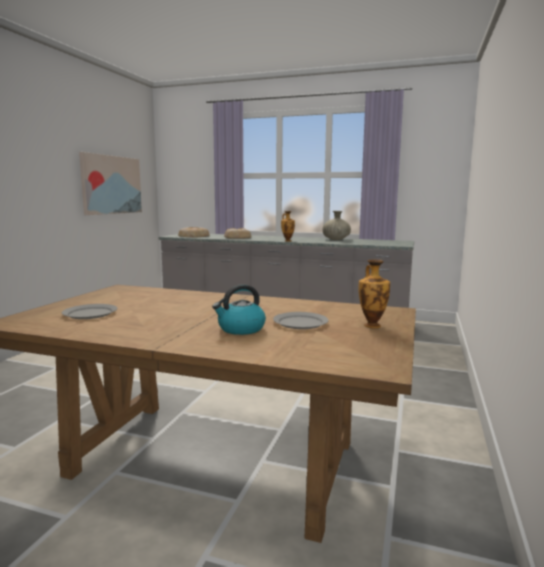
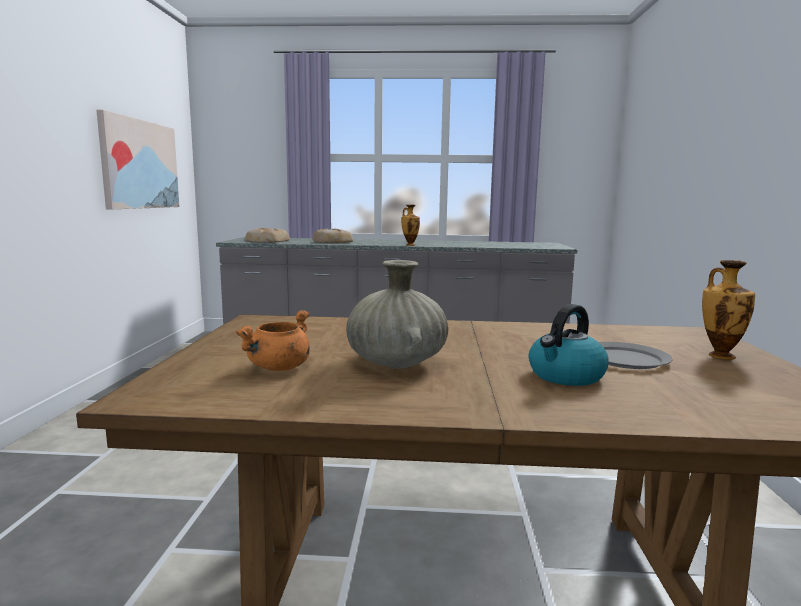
camera: 15 degrees left, 0 degrees up
(90, 314) = (278, 368): grey plate -> orange cooking pot
(336, 239) = (466, 242): beige vase -> beige vase (397, 363)

